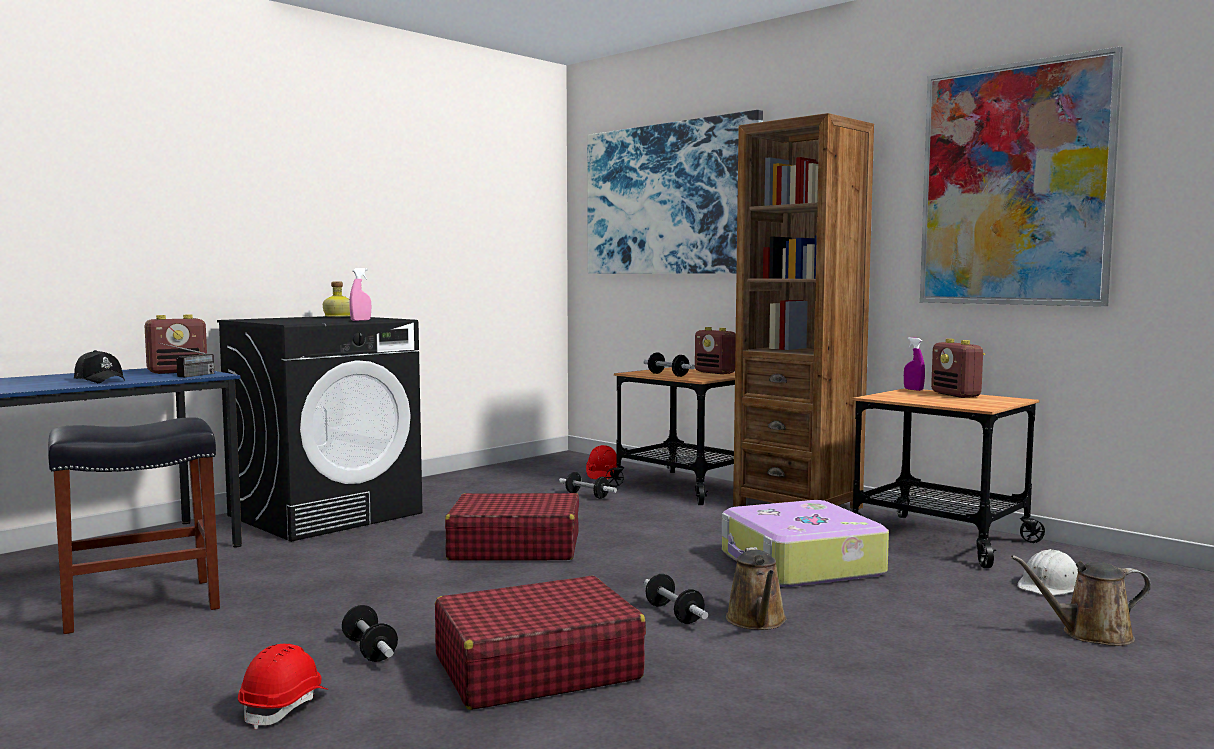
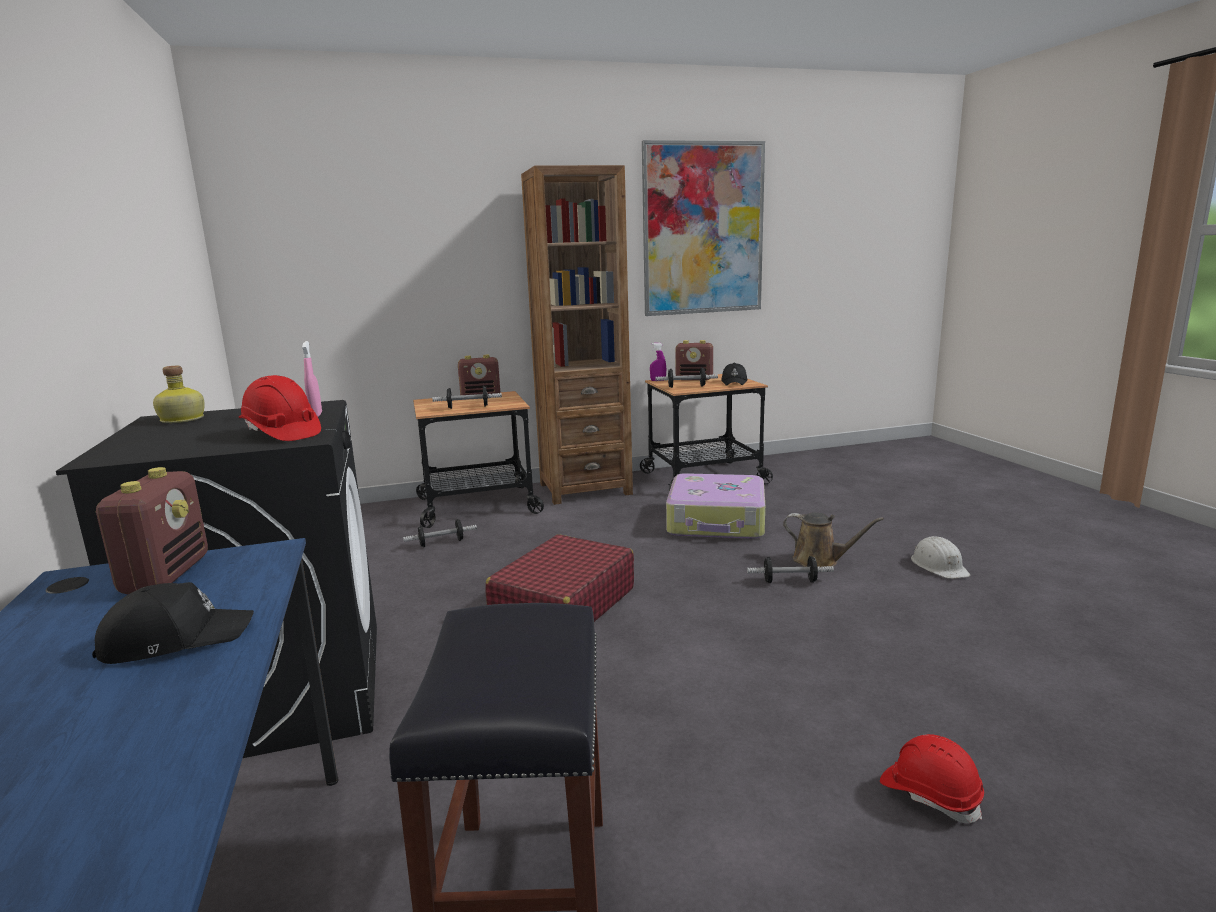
camera: 60 degrees left, 10 degrees up
(188, 376) = (259, 569): radio -> none
(369, 650) = (802, 726): dumbbell -> dumbbell (686, 386)
(536, 668) = (877, 654): red suitcase -> none
(602, 475) = (382, 523): red hard hat -> red hard hat (281, 433)
(670, 199) = (379, 229): picture -> none
(975, 403) = (734, 382): none -> black cap
(1049, 585) = (806, 481): white hard hat -> white hard hat (939, 566)
(1090, 634) = (884, 496): brown watering can -> none

